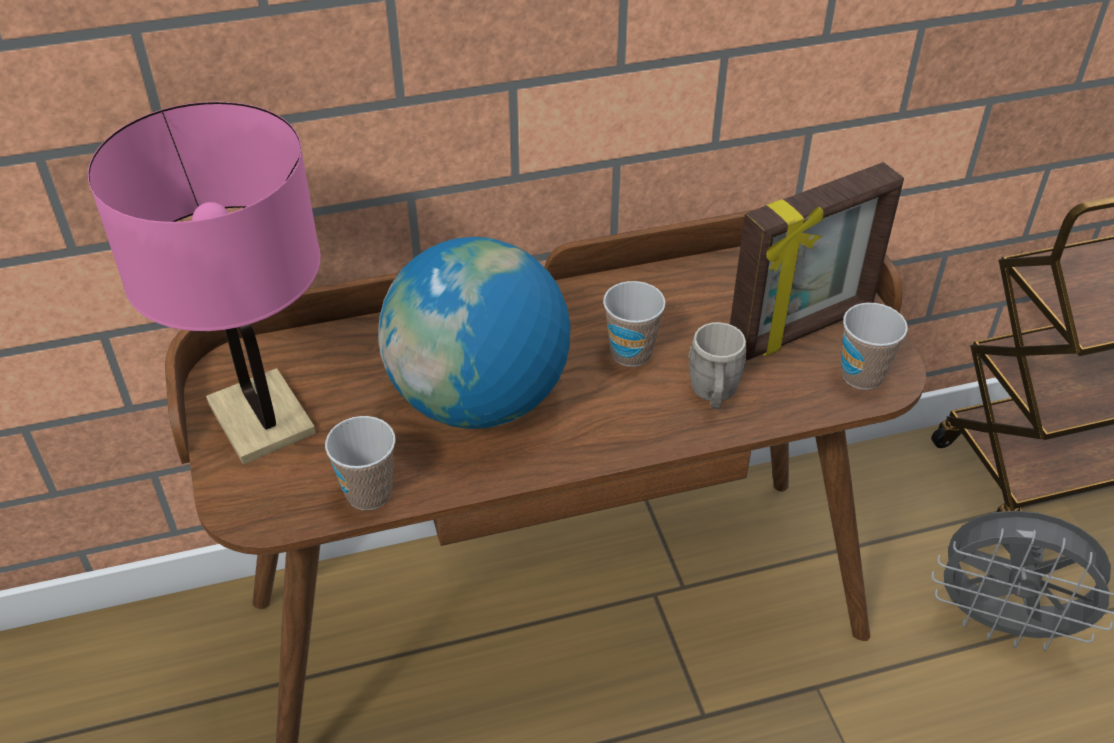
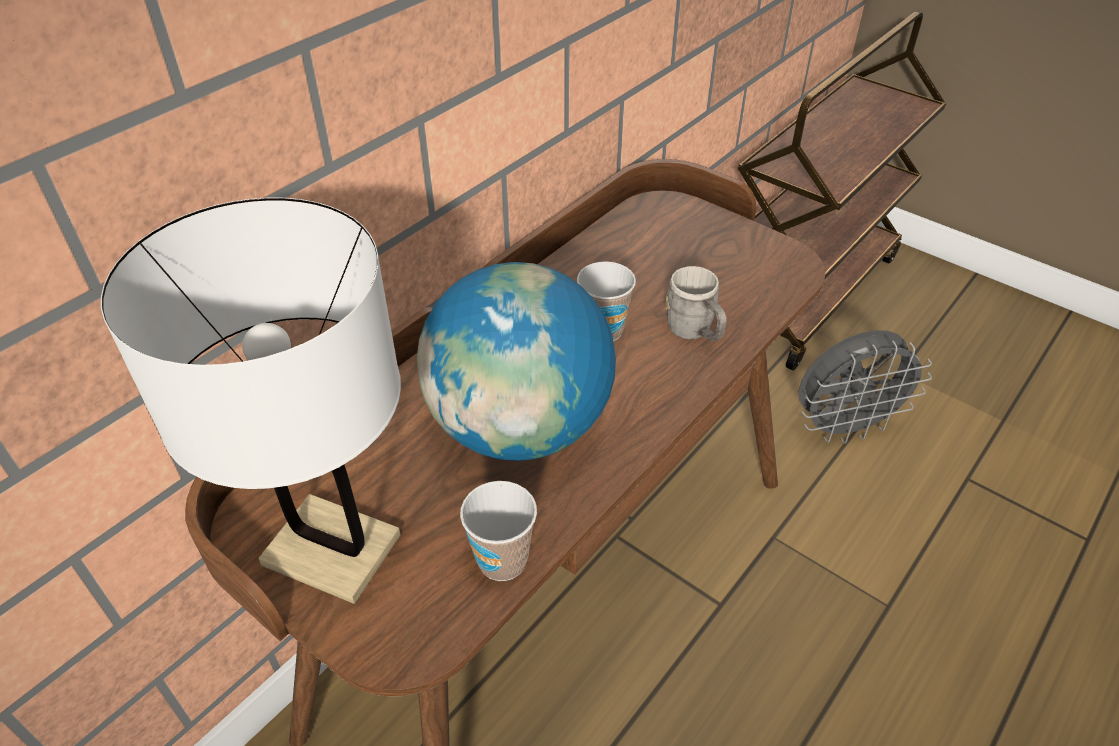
camera: 35 degrees left, 0 degrees up
(261, 418) = (331, 550): pink table lamp -> white table lamp
(802, 329) = (706, 256): picture frame -> none
(862, 375) = (777, 270): cup -> none

